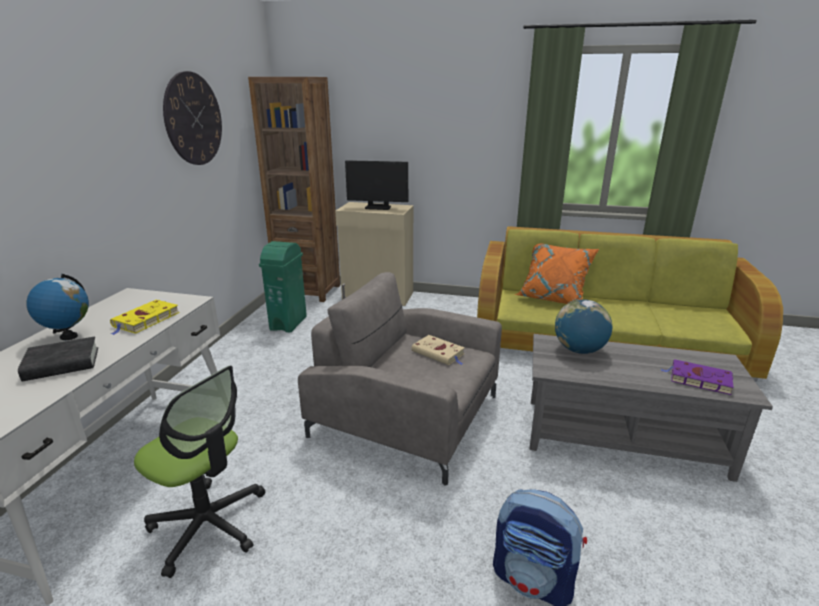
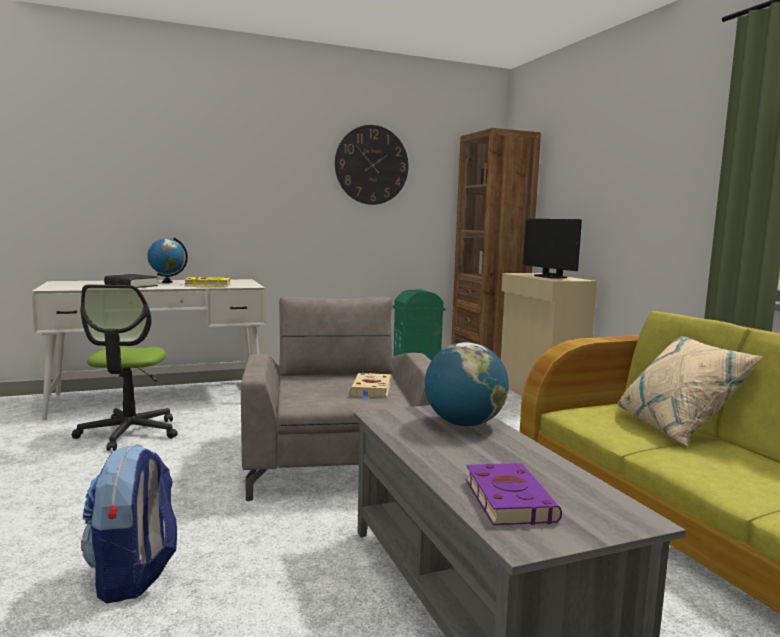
camera: 55 degrees right, 15 degrees down
(553, 298) = (676, 429): orange pillow -> beige pillow

